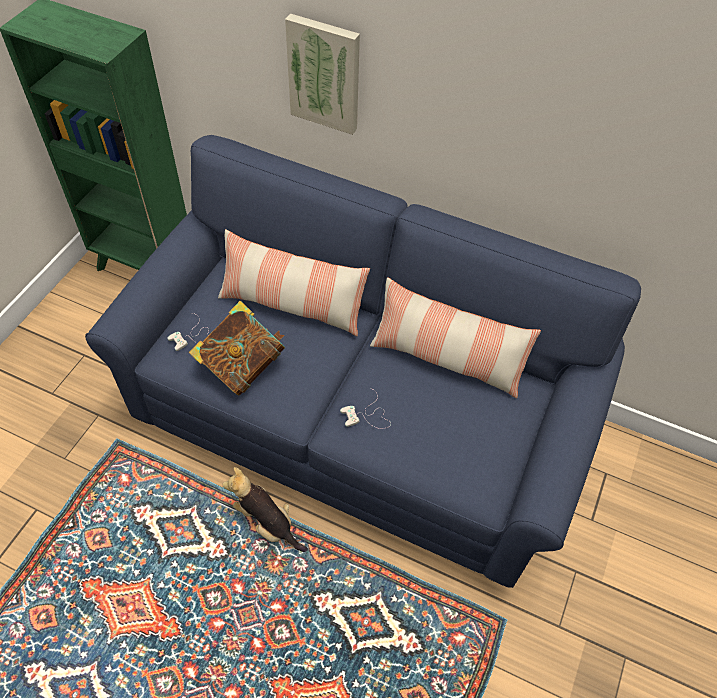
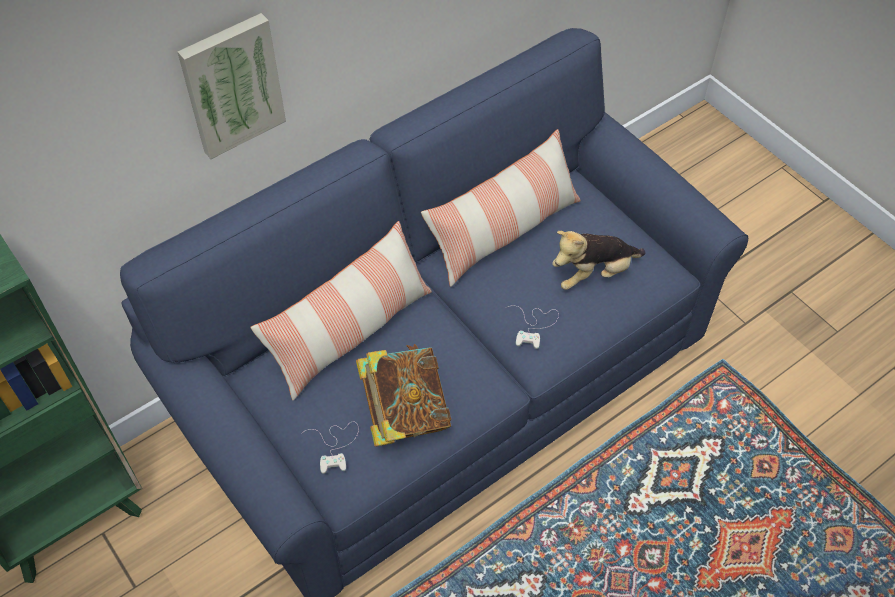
camera: 60 degrees left, 0 degrees up
(267, 522) = (525, 521): plush toy -> plush toy (593, 273)

